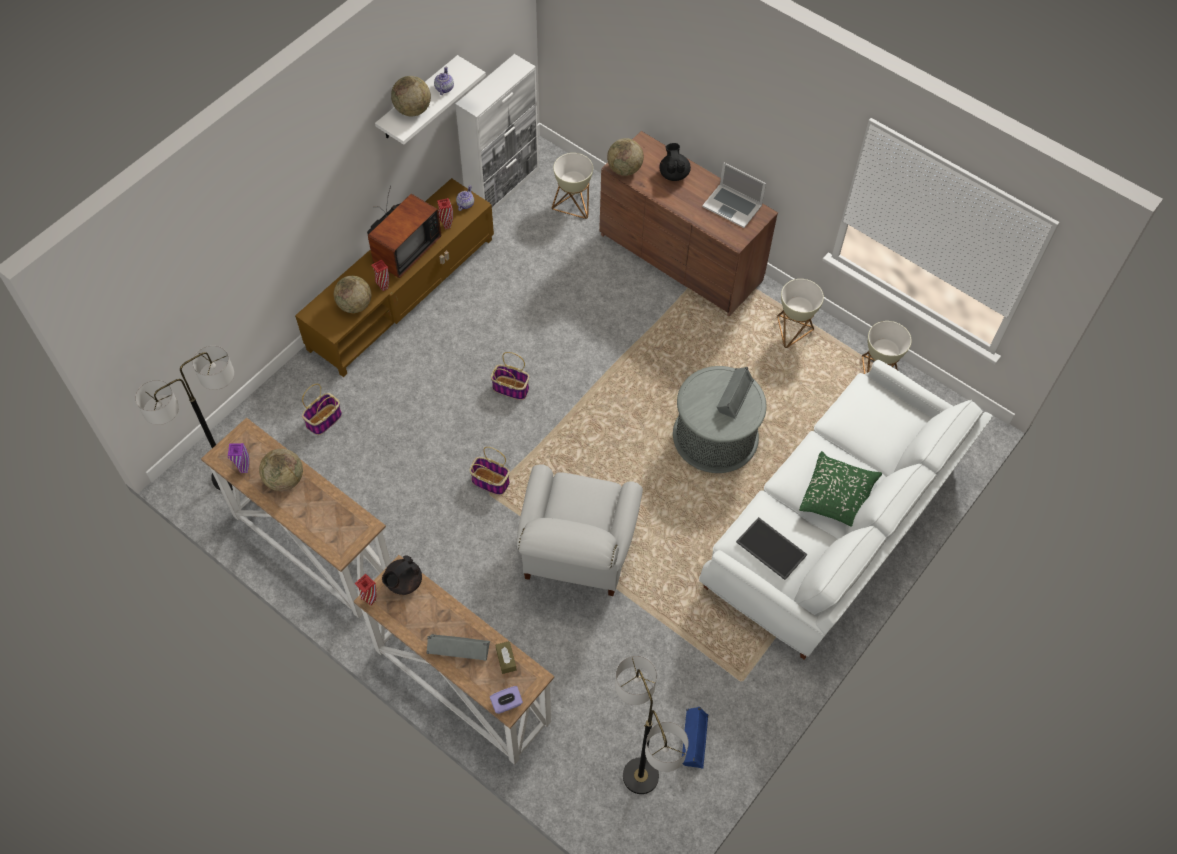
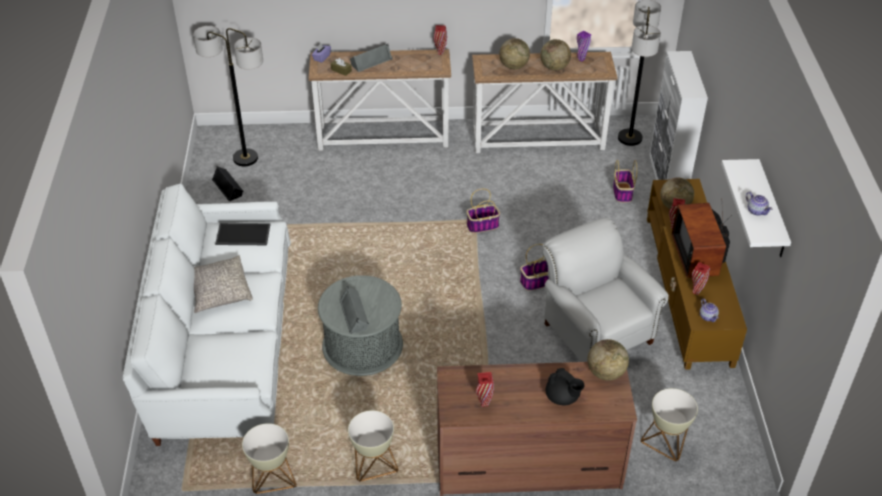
camera: 140 degrees right, 15 degrees down
(403, 582) = (433, 67): black teapot -> none
(413, 110) = (750, 182): globe -> globe (513, 66)
(503, 187) = (736, 418): white cabinet -> white cabinet (667, 179)
(576, 555) = (385, 223): white armchair -> white armchair (594, 330)
(693, 739) = (228, 187): blue speaker -> black speaker
(732, 205) = (484, 403): laptop -> red vase
(838, 497) = (219, 291): green pillow -> grey pillow

